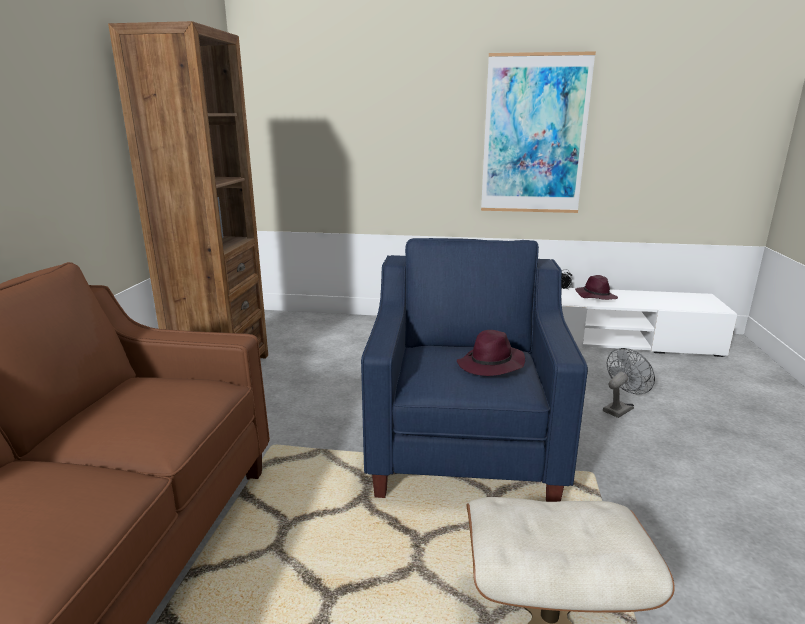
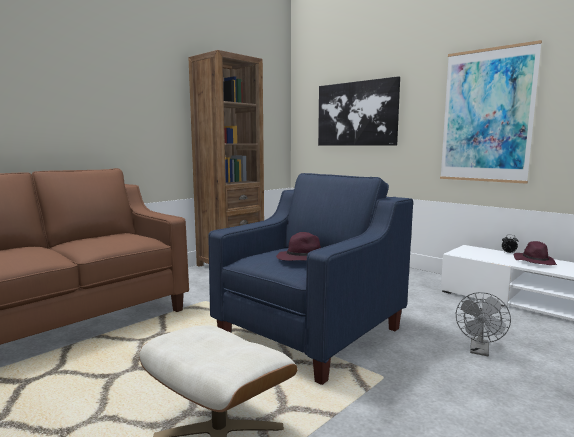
camera: 35 degrees right, 10 degrees down
(357, 123) = (356, 114): none -> picture
(620, 408) = (480, 351): grey fan -> grey fan turned 120 degrees clockwise

